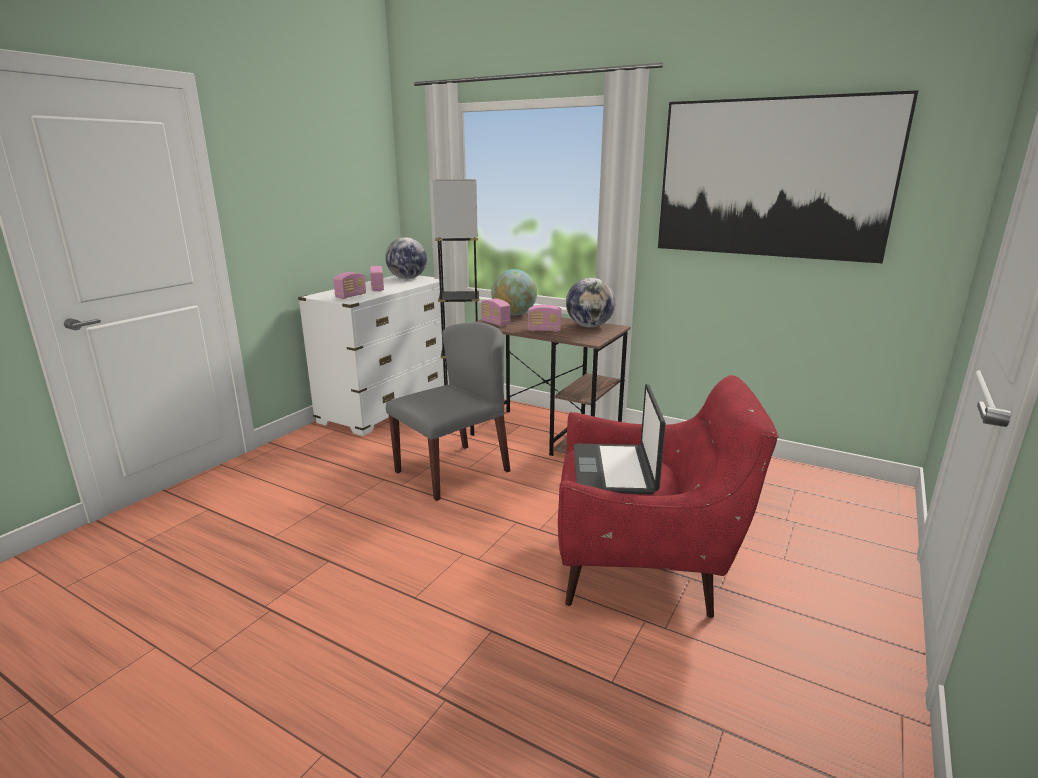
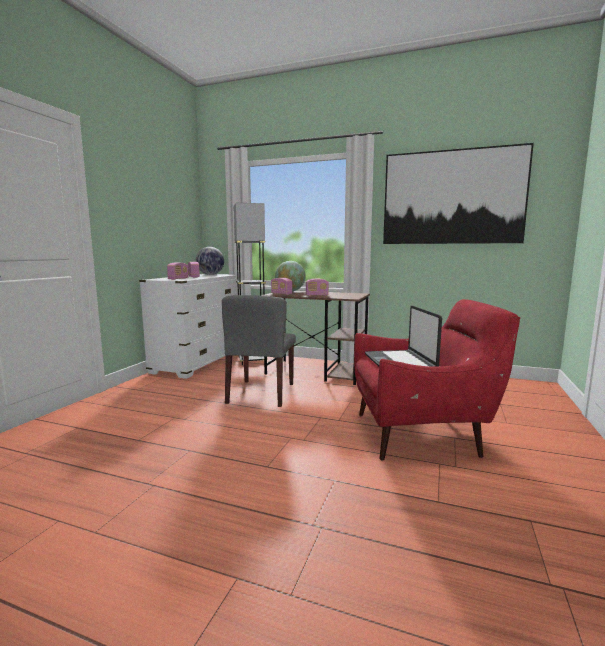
camera: 10 degrees left, 10 degrees down
(453, 471) = (261, 393): grey chair -> grey chair turned 150 degrees clockwise
(589, 326) = (344, 293): globe -> none

